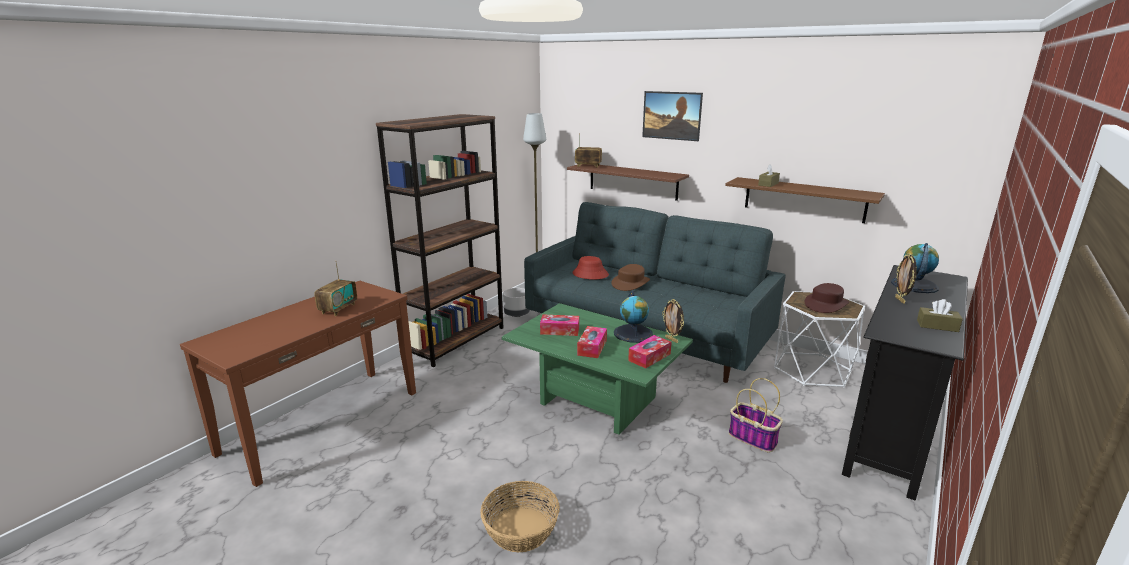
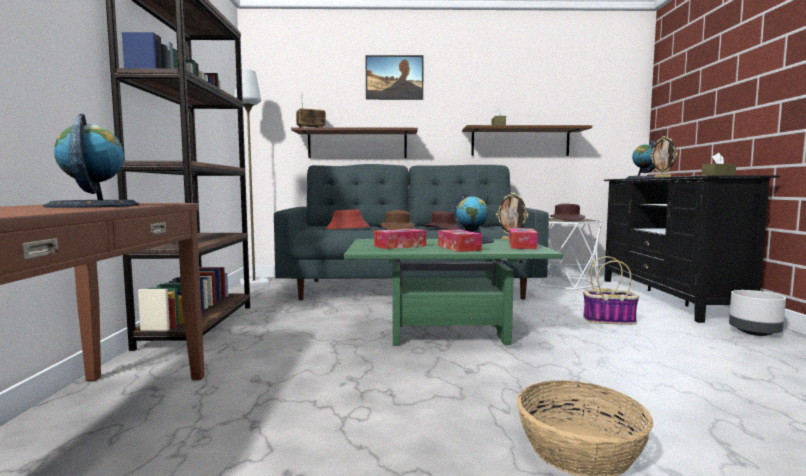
camera: 35 degrees left, 15 degrees down
(338, 309) = (93, 206): radio -> globe
(517, 314) = (251, 297): grey planter -> grey planter (754, 333)
(667, 296) = (445, 229): none -> brown hat

